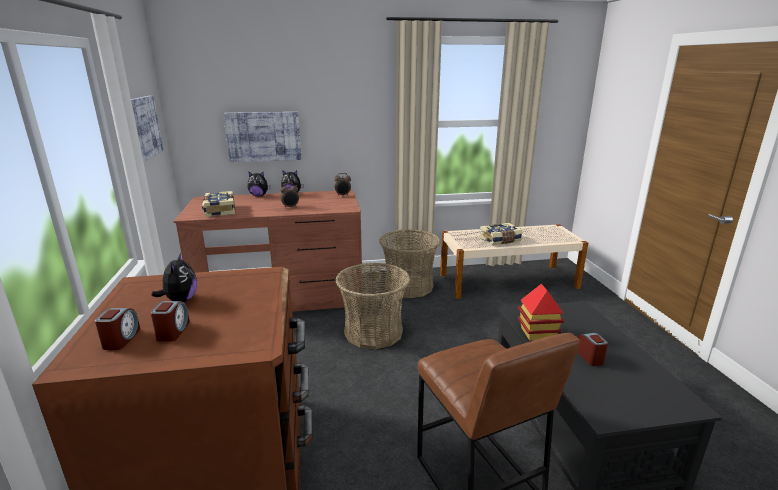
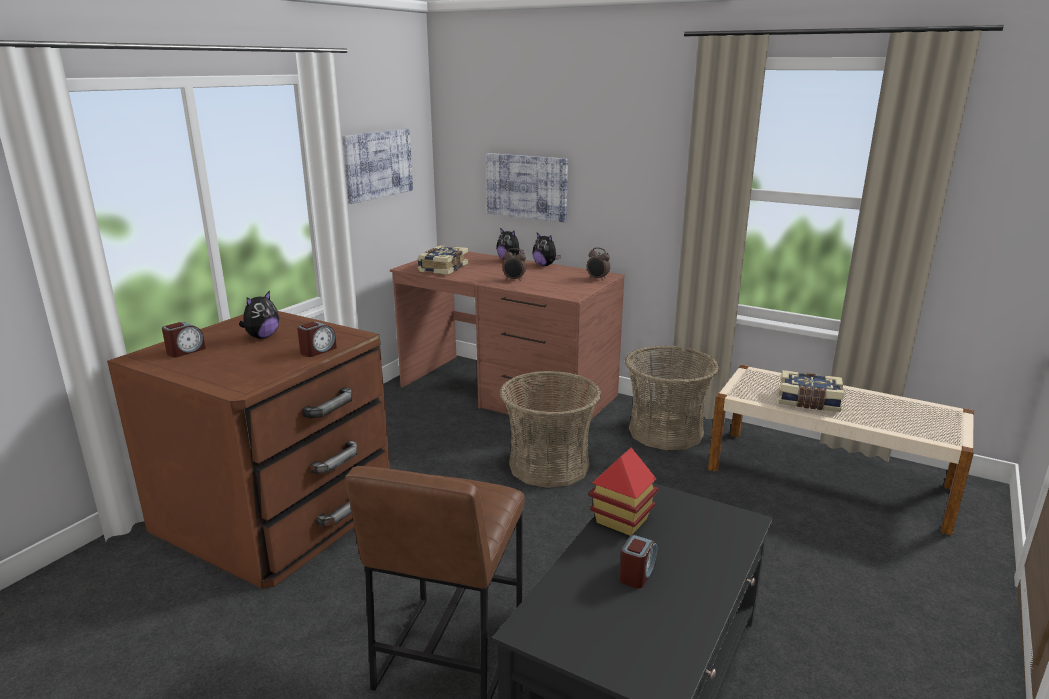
camera: 40 degrees right, 0 degrees up
(173, 331) = (218, 357): alarm clock -> alarm clock (318, 351)

